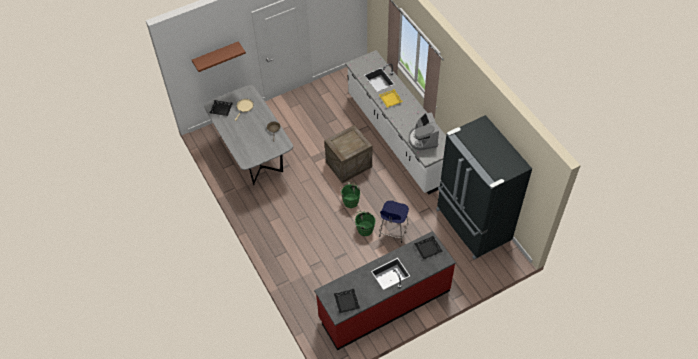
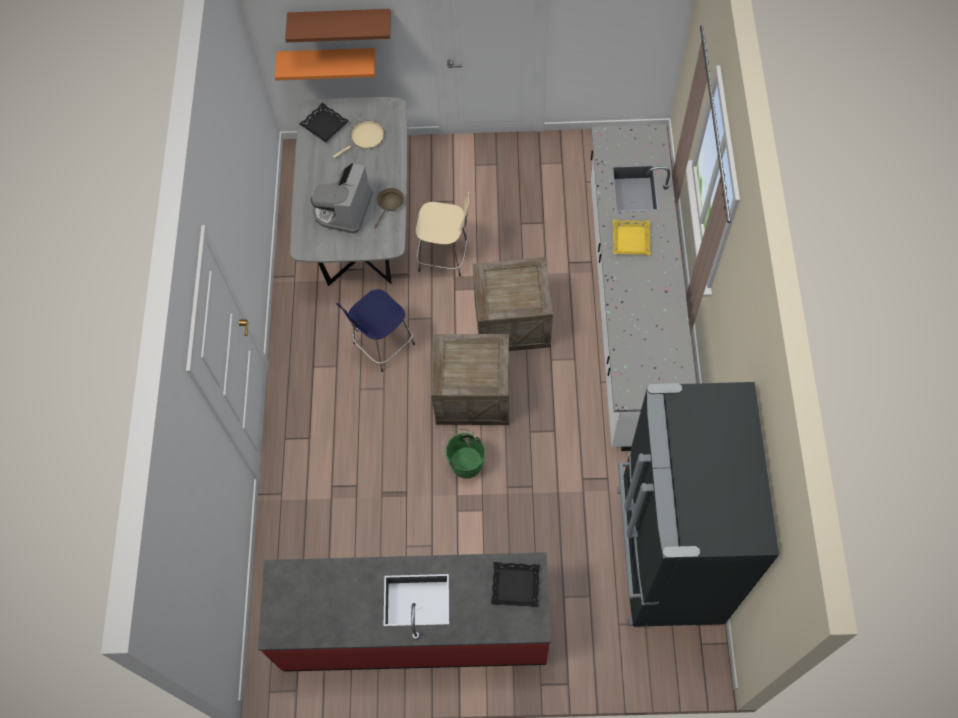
camera: 30 degrees right, 10 degrees up
(210, 78) = (327, 59): none -> orange shelf
(300, 150) = (445, 256): none -> beige stool
(347, 302) = (305, 615): black tray -> none
(350, 201) = (473, 395): green bucket -> crate
(393, 231) = (514, 492): blue stool -> blue stool (382, 345)
(422, 139) = (643, 351): coffee machine -> coffee machine (343, 209)

